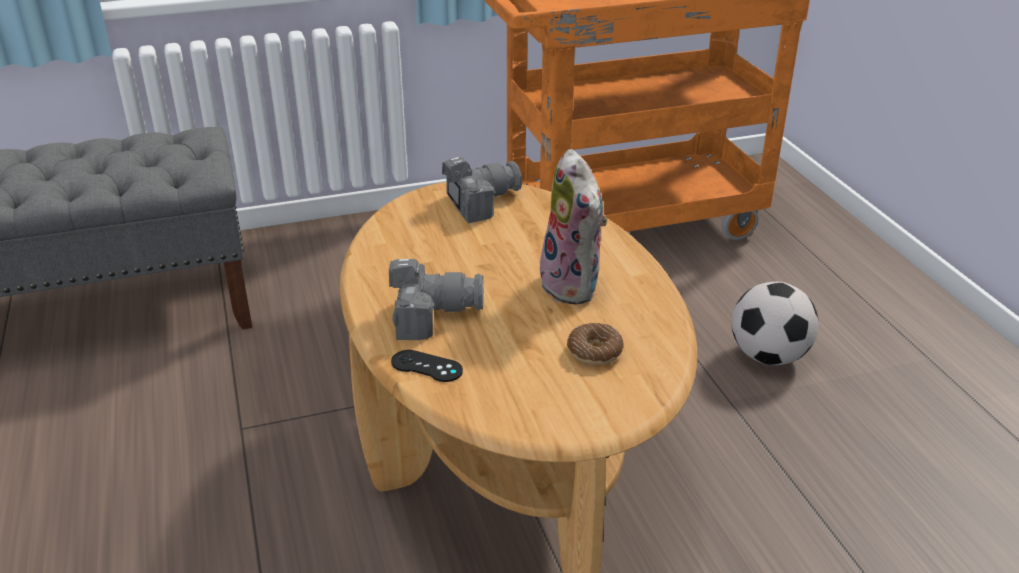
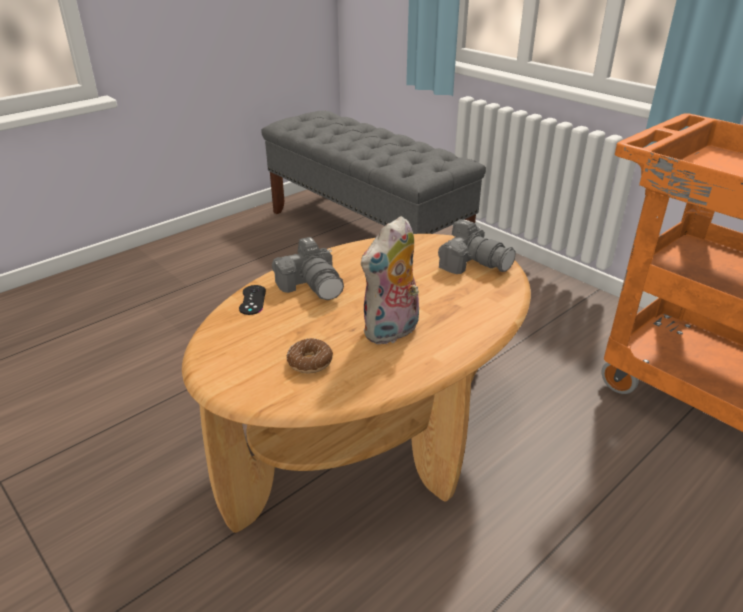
camera: 65 degrees right, 0 degrees up
(768, 356) = (641, 577): football -> none

